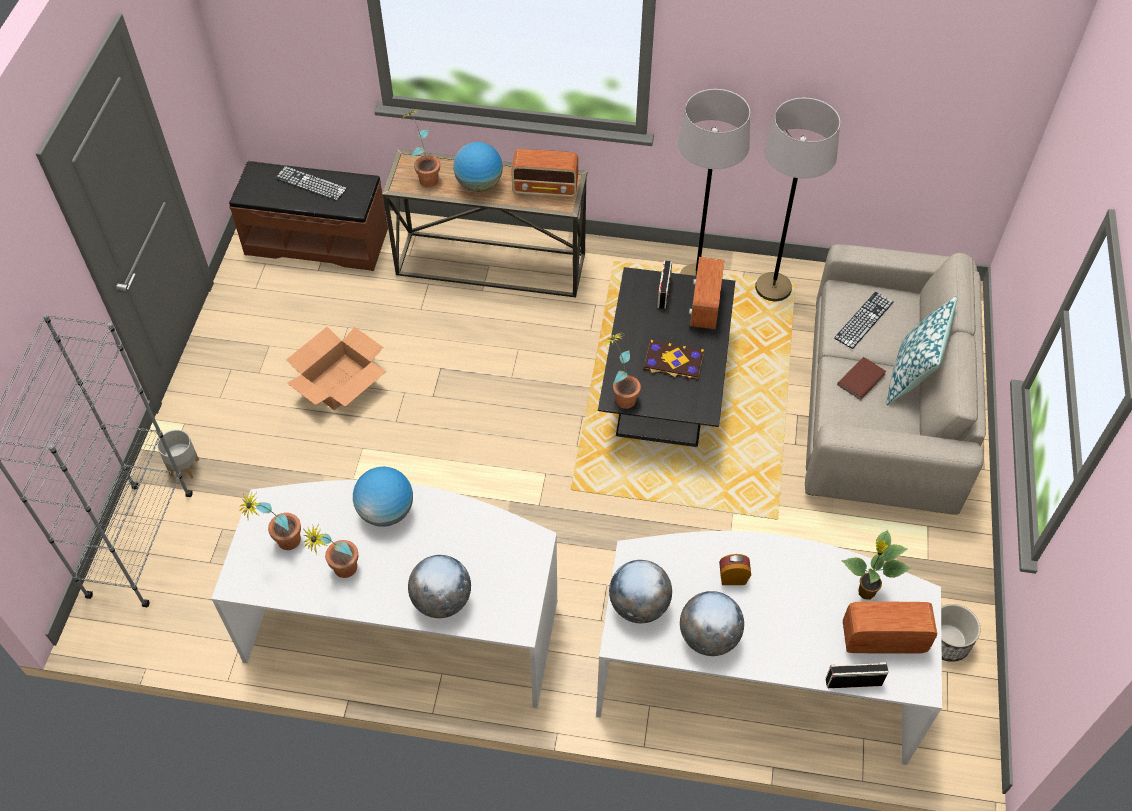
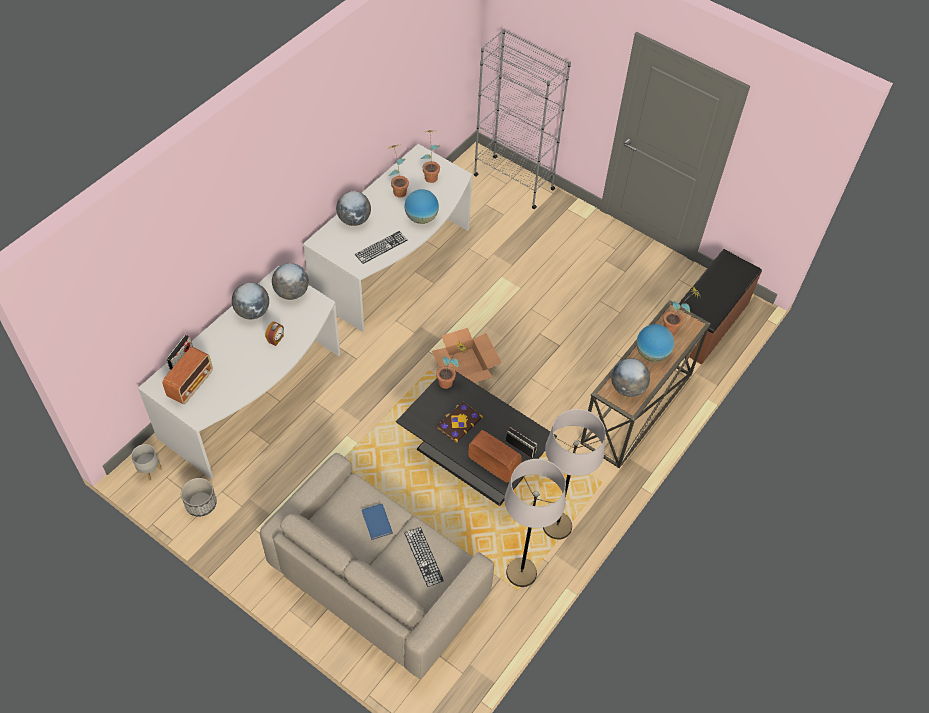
camera: 115 degrees right, 0 degrees up
(184, 468) = (554, 211): grey planter -> grey planter (149, 470)
(311, 183) = (721, 292): keyboard -> keyboard (381, 247)
(339, 382) = (577, 294): cardboard box -> cardboard box (465, 367)
(546, 189) = (627, 388): radio -> globe
(862, 380) = (376, 523): brown book -> blue book
(865, 593) = (221, 393): potted plant -> none
(912, 376) = (360, 557): pillow -> none

